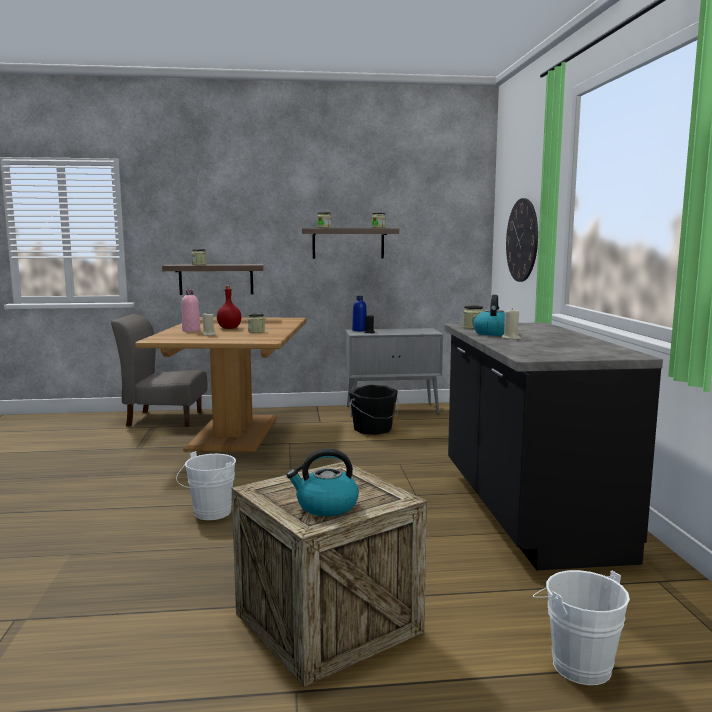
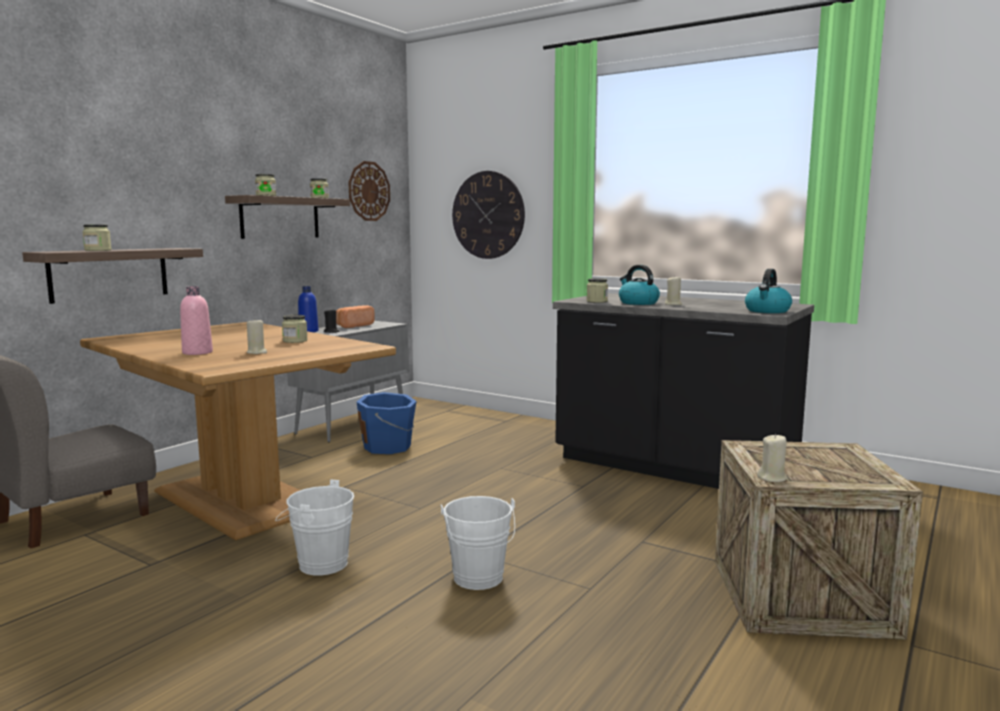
camera: 50 degrees left, 0 degrees up
(229, 328) = (233, 343): red bottle -> none
(258, 488) = (772, 478): none -> beige candle
(326, 506) = (847, 469): kettle -> kettle (767, 311)
(373, 429) = (389, 447): black bucket -> blue bucket
(400, 330) = (353, 326): none -> bread
(442, 220) = (369, 191): none -> wall clock
(576, 662) = (920, 537): white bucket -> white bucket (318, 563)

